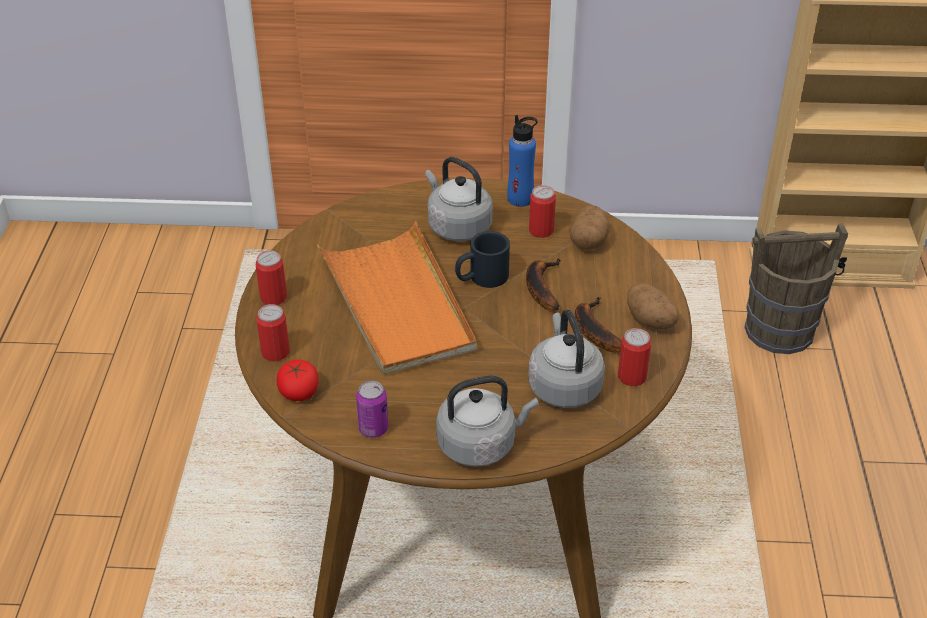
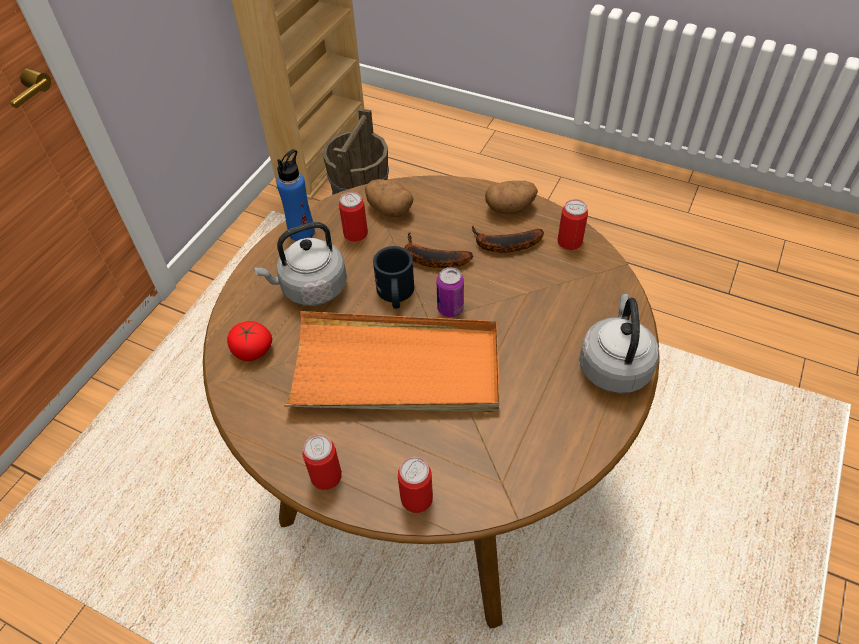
camera: 65 degrees left, 10 degrees up
(299, 392) = (487, 492): tomato -> tomato (252, 350)
(373, 429) = (566, 441): can -> can (450, 308)
(563, 386) = (562, 286): grey kettle -> none

